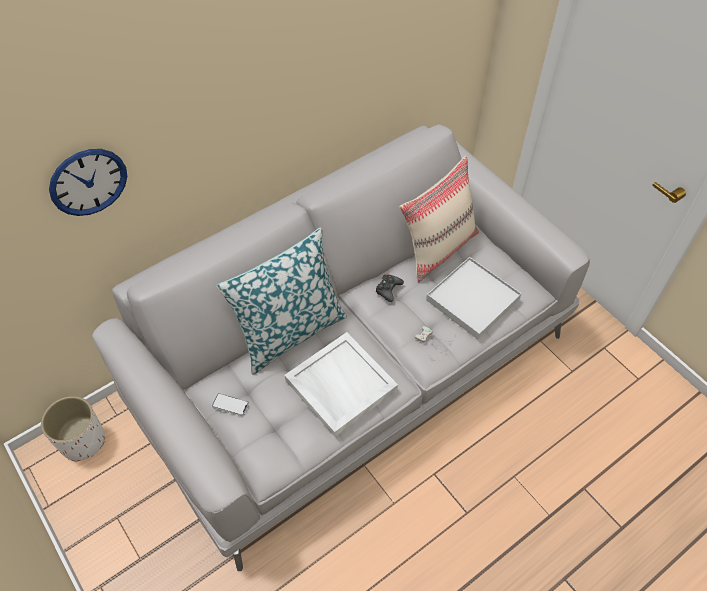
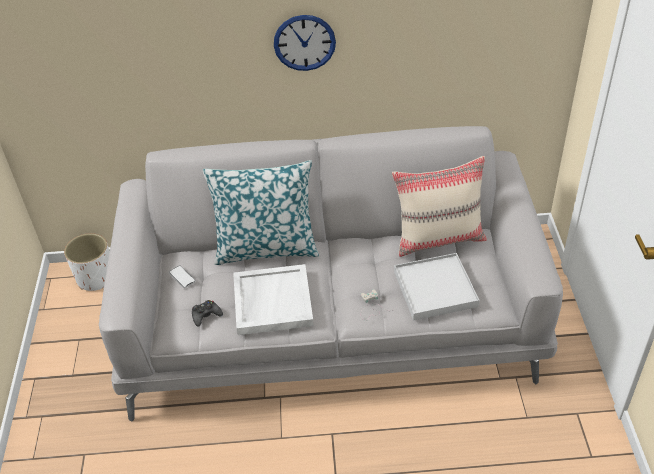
camera: 35 degrees right, 10 degrees down
(88, 182) = (143, 53): wall clock -> wall clock (304, 42)
(388, 289) = (368, 251): black game controller -> black game controller (206, 315)

